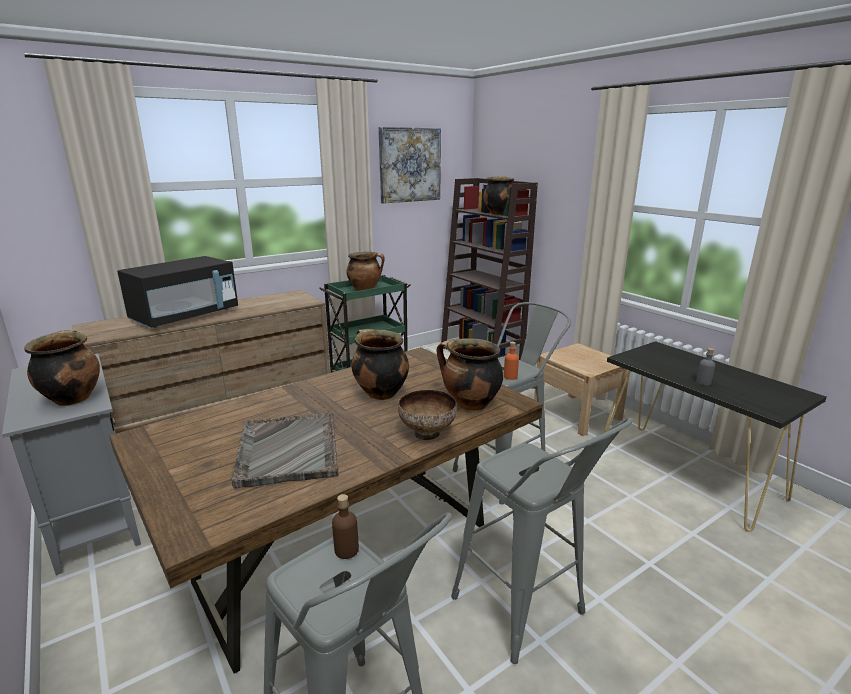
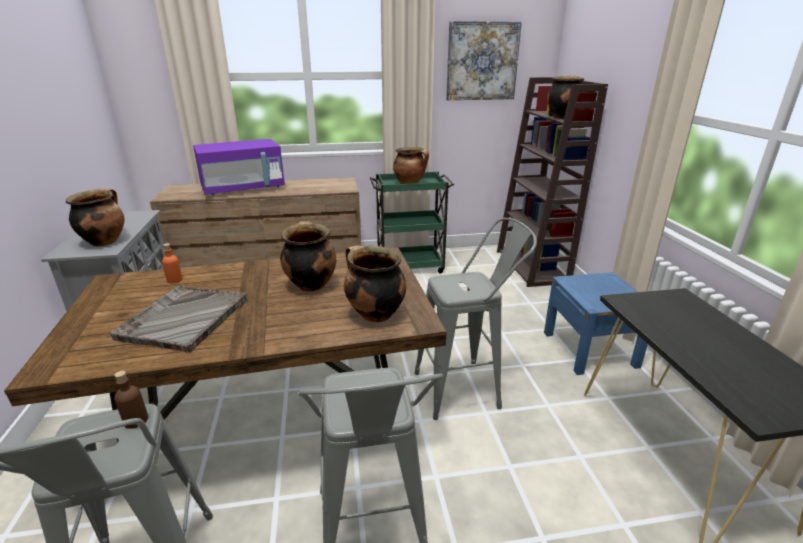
camera: 25 degrees right, 5 degrees up
(186, 316) = (243, 189): black microwave -> purple microwave
(427, 434) = (303, 334): bowl -> none
(510, 377) = (458, 294): orange bottle -> orange bottle (174, 280)
(577, 414) = (589, 349): beige nightstand -> blue nightstand
(703, 382) = (696, 352): grey bottle -> none

